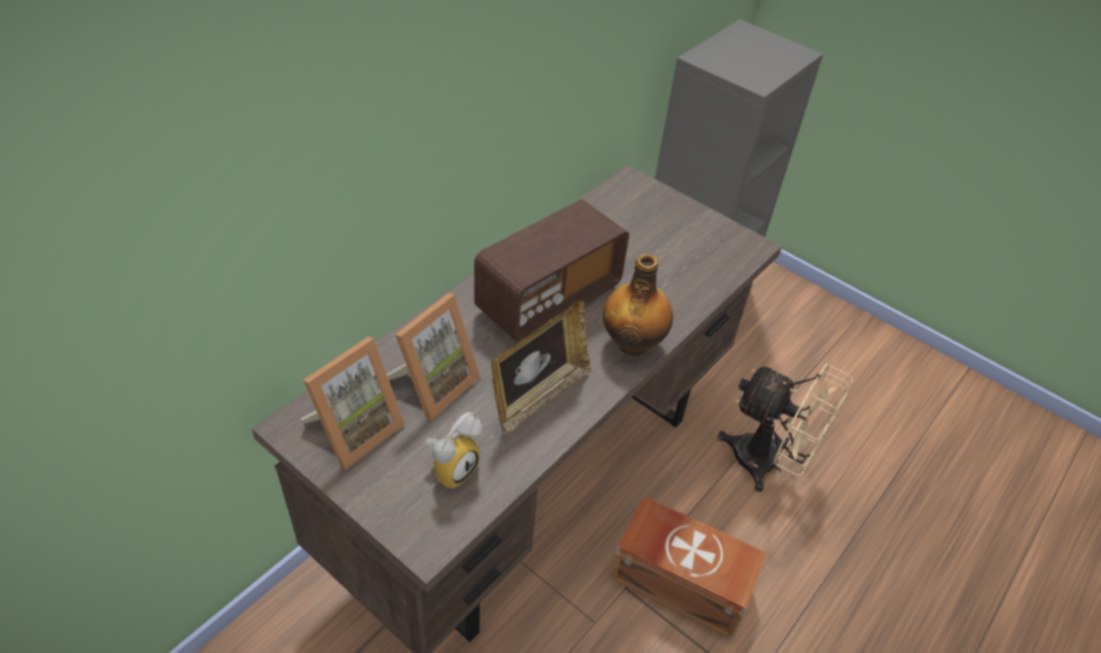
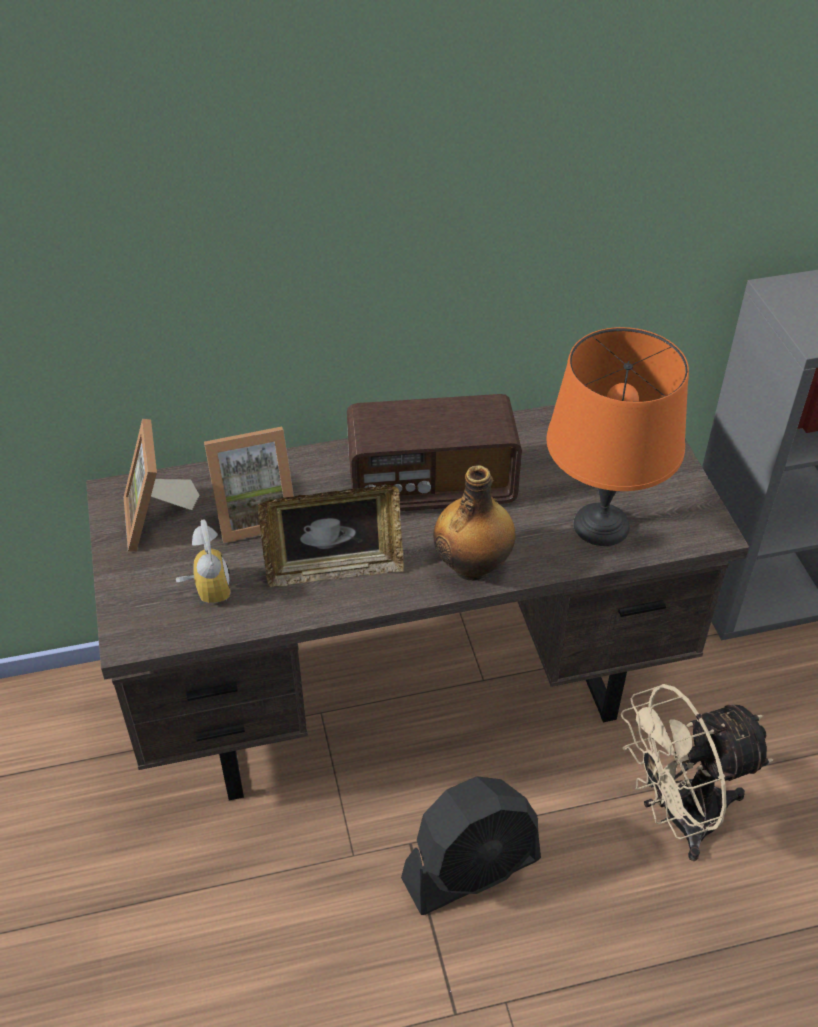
camera: 40 degrees right, 0 degrees up
(354, 430) = (158, 520): picture frame -> picture frame turned 90 degrees clockwise
(452, 467) = (205, 590): alarm clock -> alarm clock turned 90 degrees counterclockwise
(679, 579) = (472, 869): brown storage box -> black fan
(686, 273) = (602, 526): none -> orange table lamp
(767, 463) = (677, 817): beige fan -> beige fan turned 90 degrees clockwise

